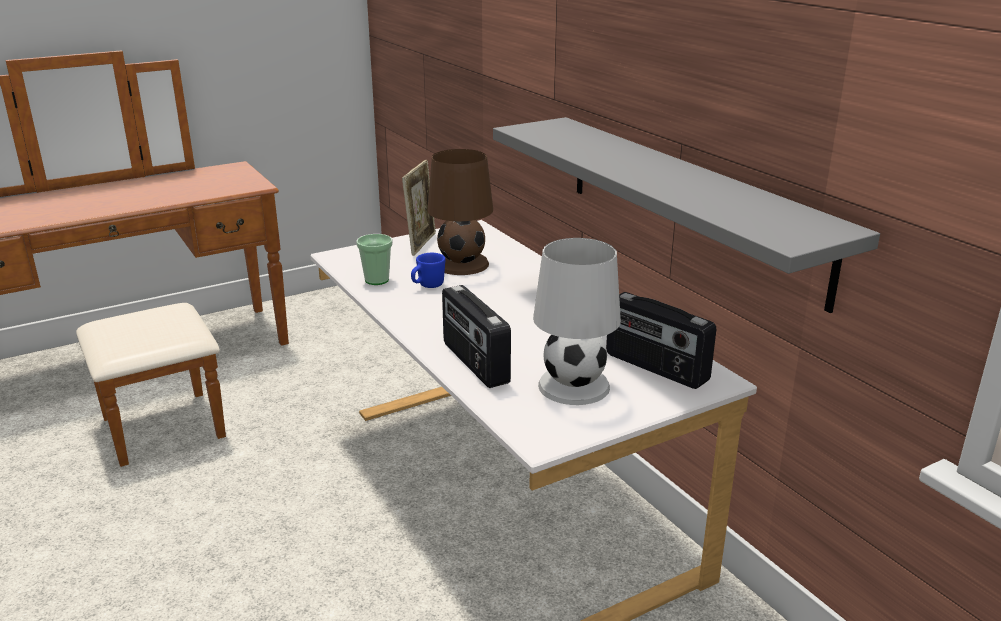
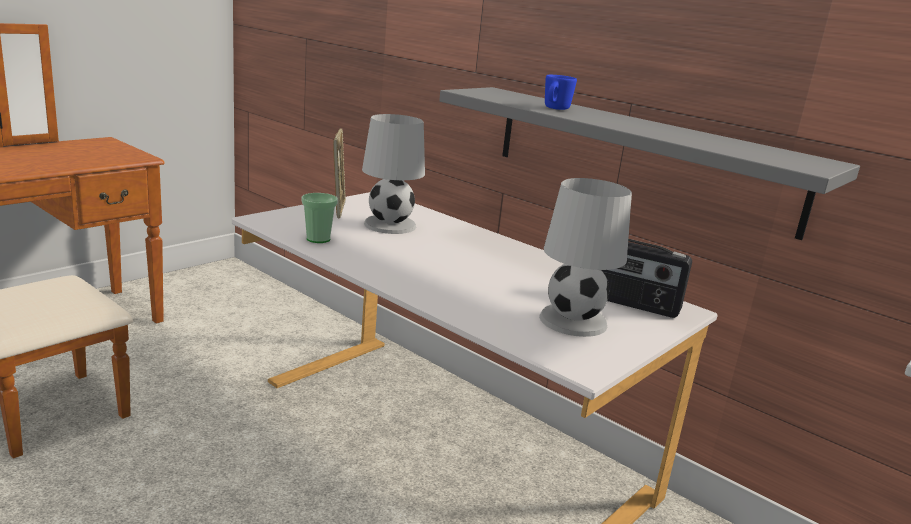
camera: 20 degrees left, 5 degrees down
(427, 286) = (372, 243): blue mug -> blue mug (555, 108)
(461, 264) = (389, 225): brown table lamp -> white table lamp
(474, 363) = (468, 306): radio -> none

